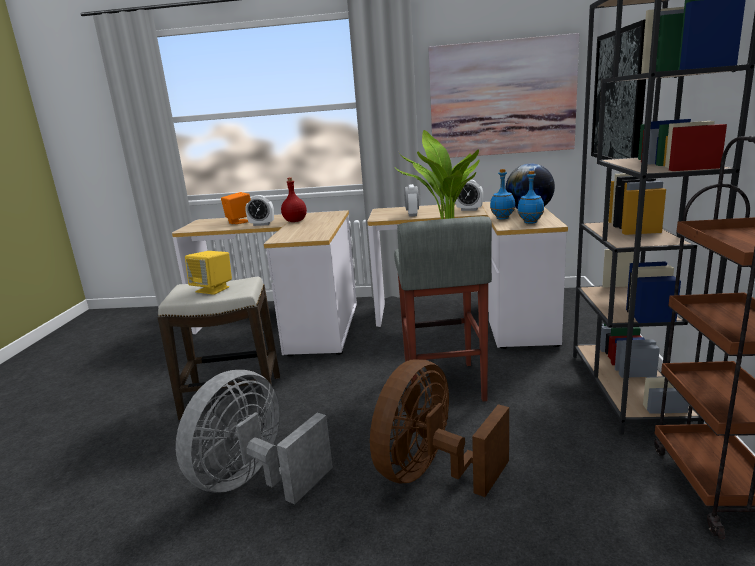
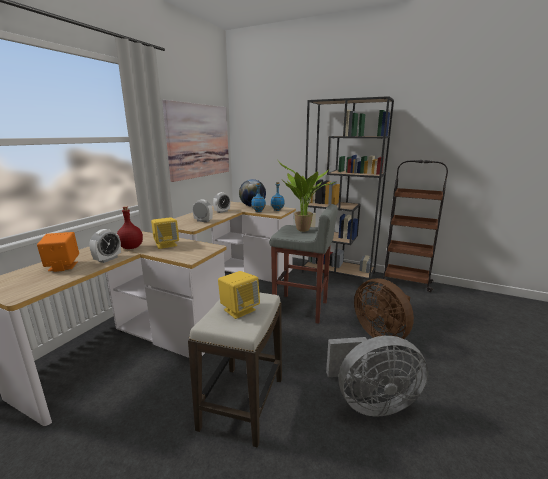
camera: 70 degrees left, 0 degrees up
(255, 481) = (370, 402): grey fan -> grey fan turned 60 degrees counterclockwise
(312, 226) = (166, 245): none -> yellow speaker
(619, 97) = (267, 144): picture -> none

